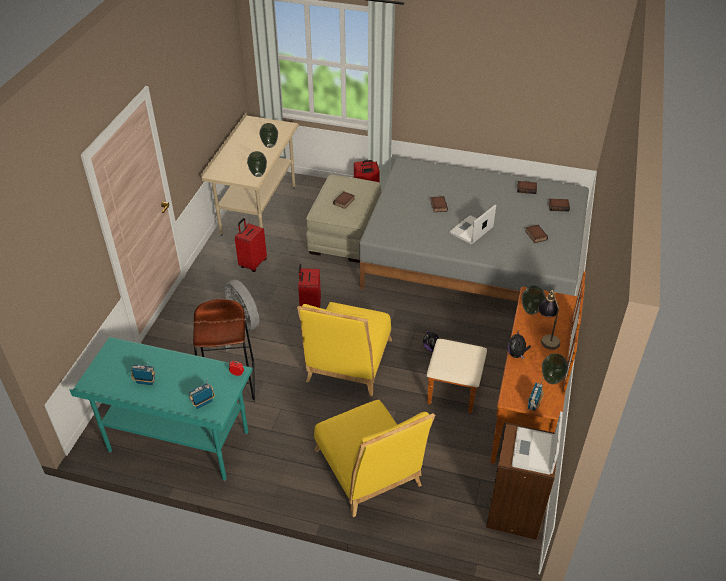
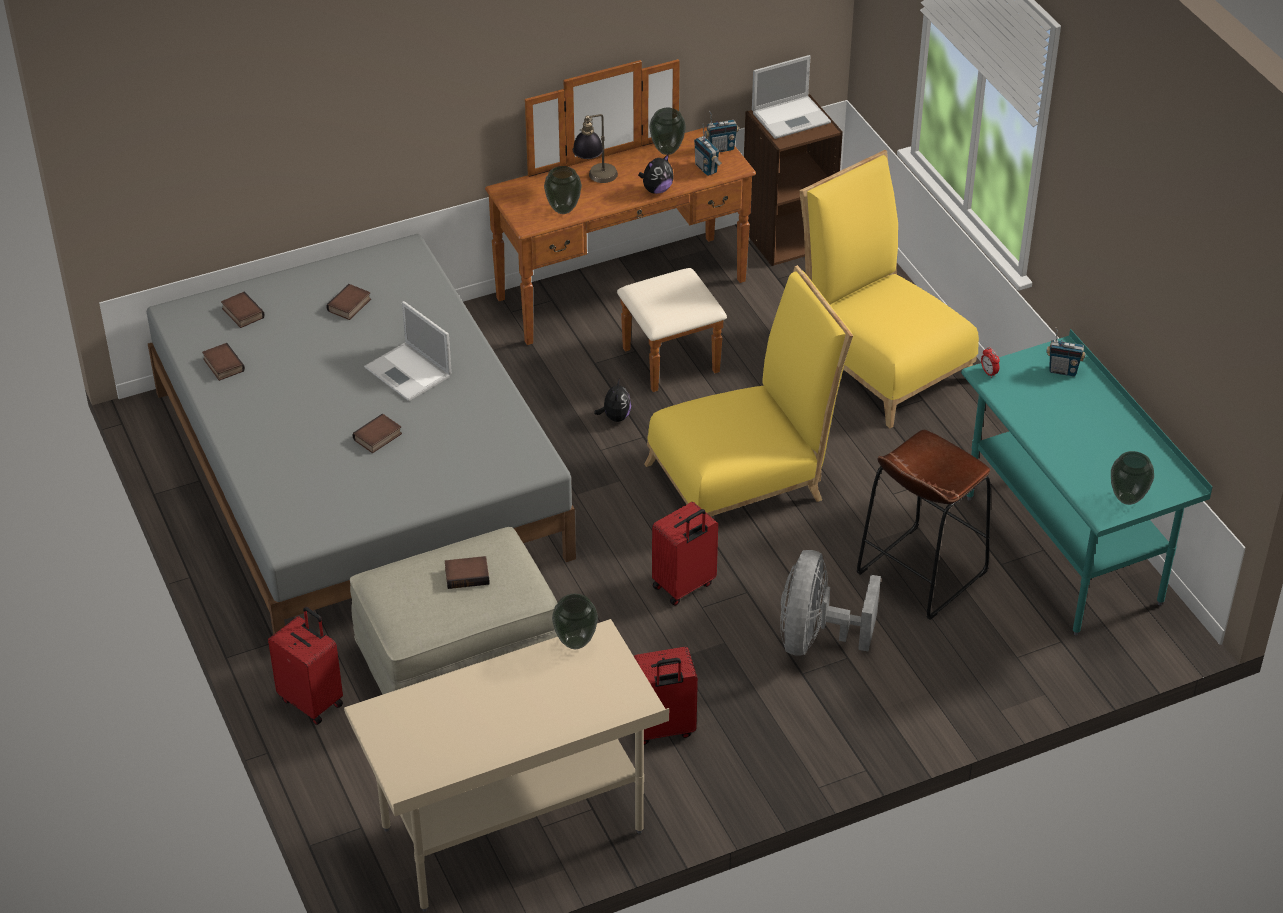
camera: 130 degrees left, 0 degrees up
(145, 382) = (1106, 439): radio -> radio (706, 168)
(270, 145) = (467, 692): vase -> vase (1127, 499)
(370, 473) = (881, 362): yellow chair -> yellow chair turned 60 degrees counterclockwise
(470, 231) = (409, 372): laptop -> laptop turned 45 degrees clockwise

